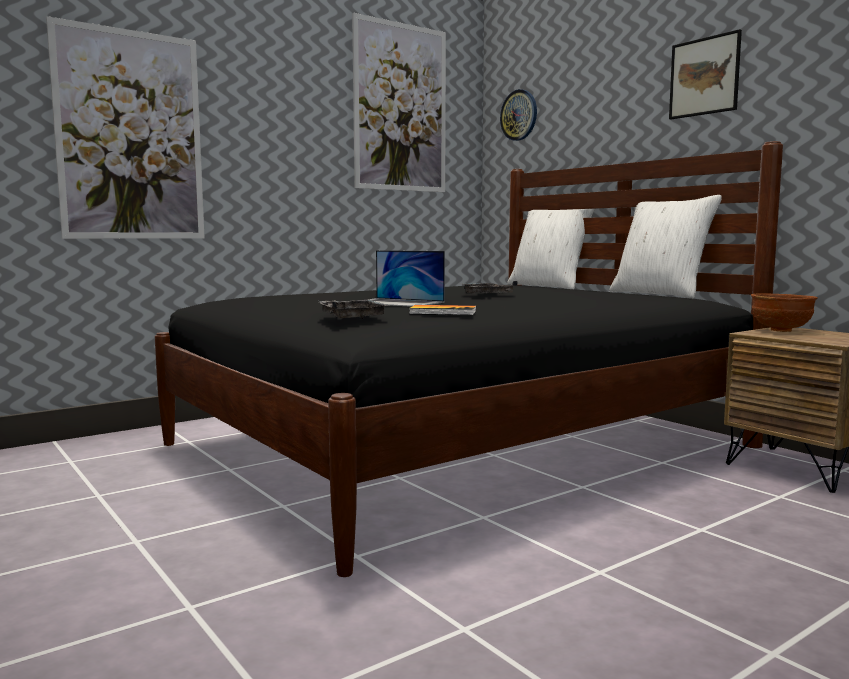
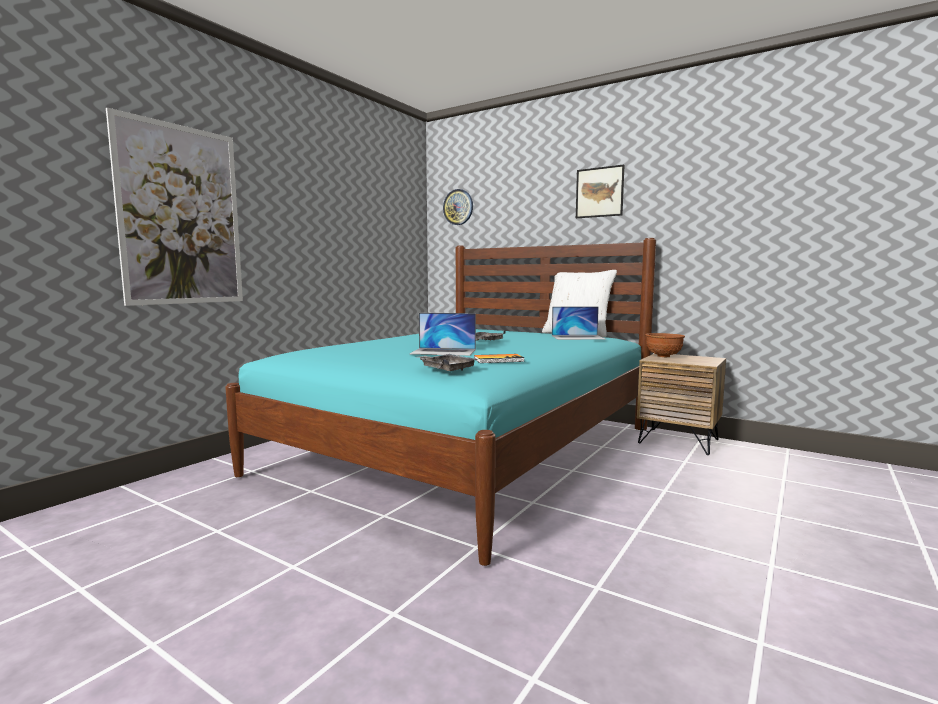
camera: 20 degrees left, 0 degrees up
(400, 108) = (376, 198): picture -> none
(461, 446) = (467, 450): black bed -> turquoise bed
(548, 286) = (490, 329): white pillow -> none
(637, 296) = (578, 337): none -> laptop

